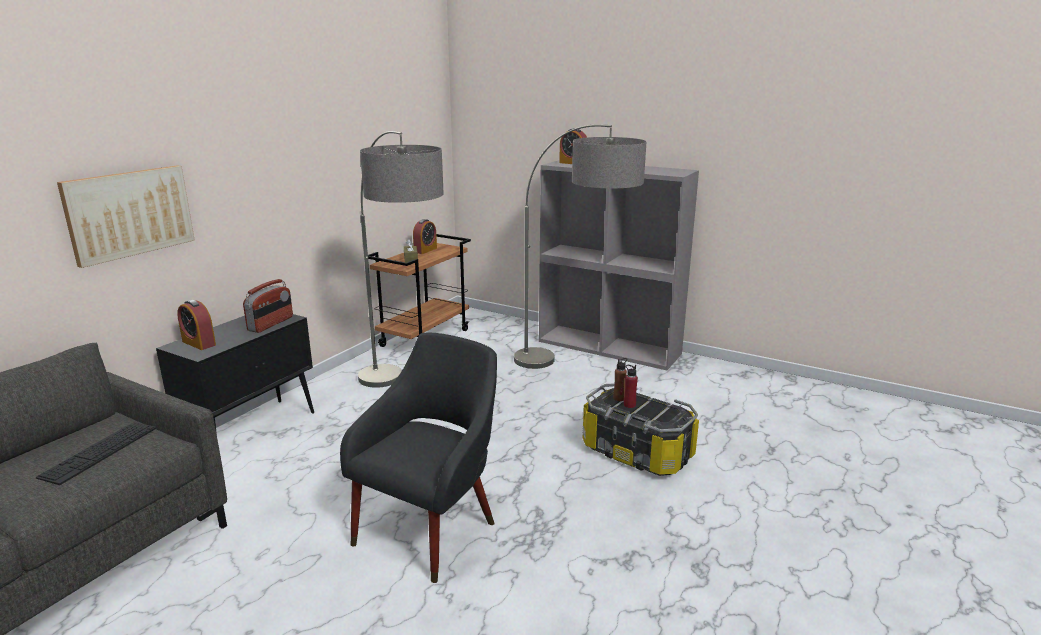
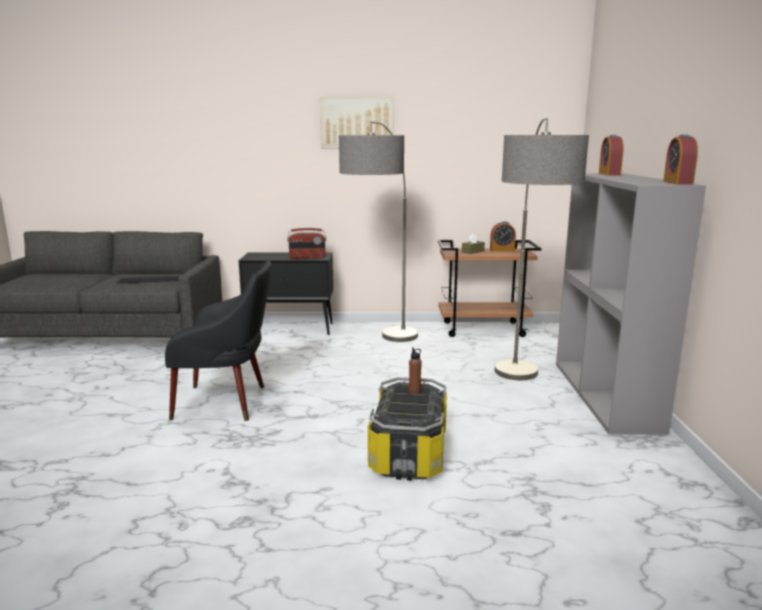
camera: 60 degrees right, 5 degrees down
(129, 213) = (248, 167): picture -> picture (357, 123)
(199, 343) = (262, 255): alarm clock -> alarm clock (677, 183)
(629, 405) = (406, 397): red bottle -> none

